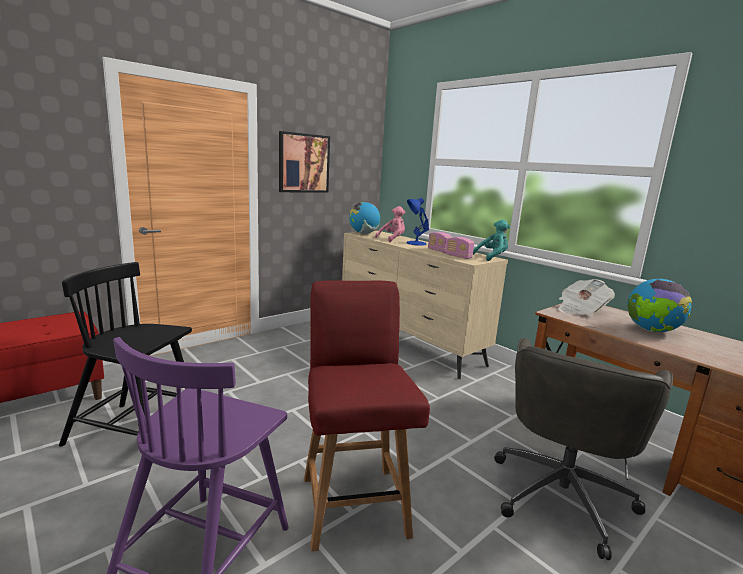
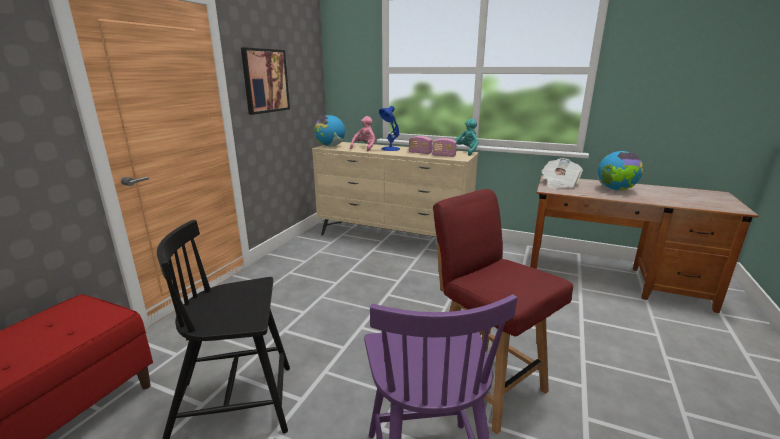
camera: 25 degrees left, 5 degrees up
(562, 493) = (597, 321): grey office chair -> none

